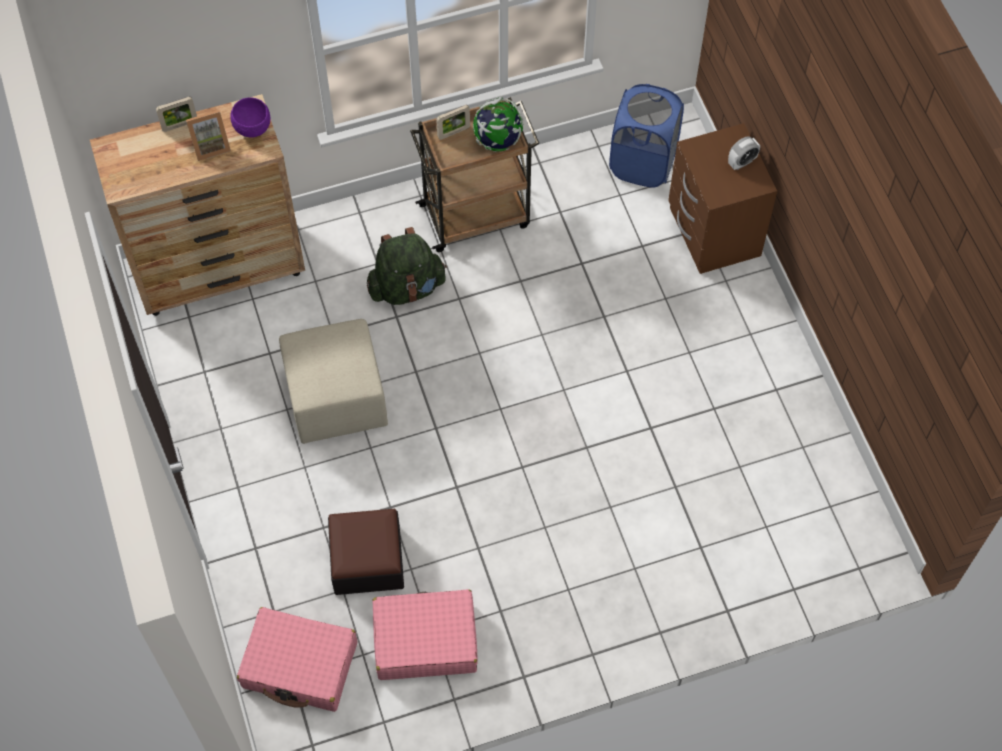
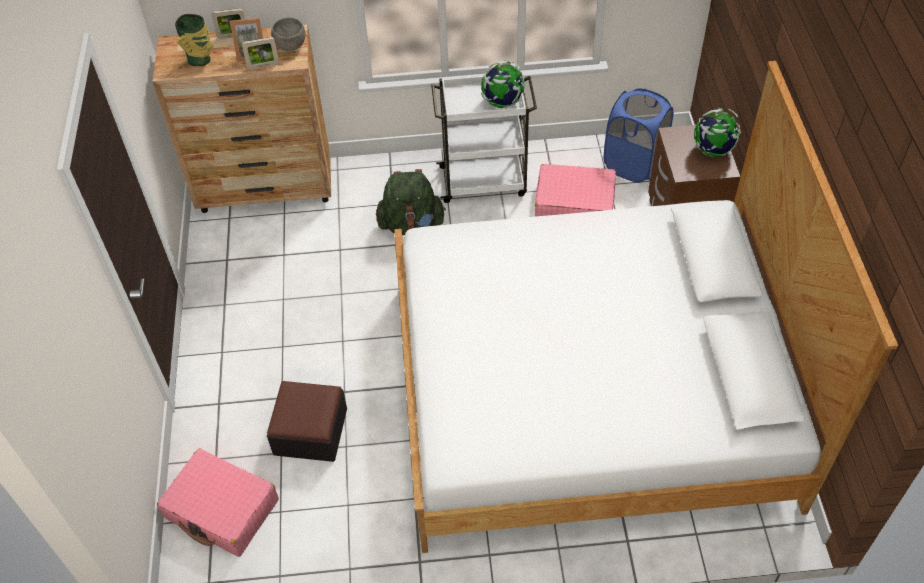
camera: 15 degrees right, 10 degrees down
(153, 165) = (200, 60): none -> vase
(252, 128) = (290, 46): purple bowl -> grey bowl
(336, 398) = (326, 297): beige ottoman -> none
(425, 640) = (339, 510): pink suitcase -> pink suitcase (573, 205)
(453, 132) = (467, 92): picture frame -> picture frame (263, 66)
(476, 215) = (484, 181): brown cart -> white cart
(653, 455) = (589, 391): none -> bed
(742, 162) = (712, 151): alarm clock -> globe

